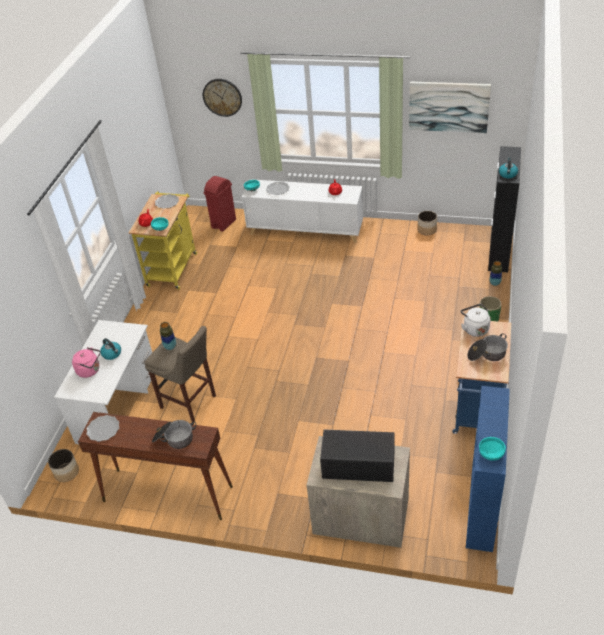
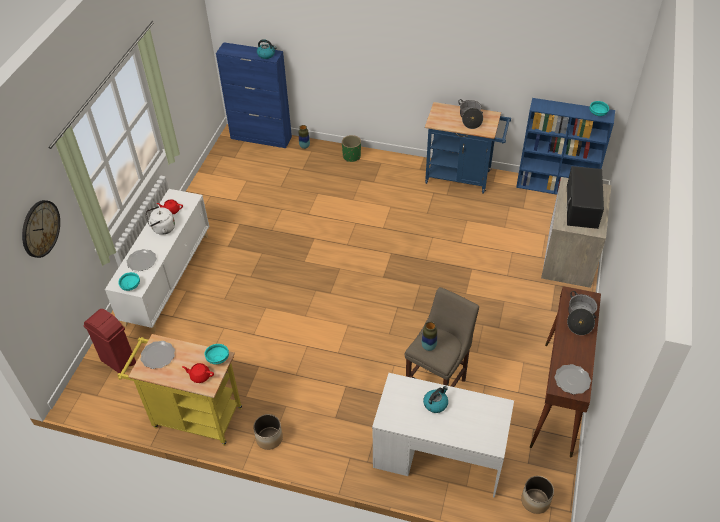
camera: 90 degrees left, 5 degrees up
(90, 370) = (462, 423): pink kettle -> none
(427, 230) = (208, 180): planter -> planter (269, 438)
(448, 106) = (174, 51): picture -> none
(474, 328) = (439, 121): white kettle -> white kettle (162, 229)
(499, 252) = (261, 138): black cabinet -> blue cabinet

